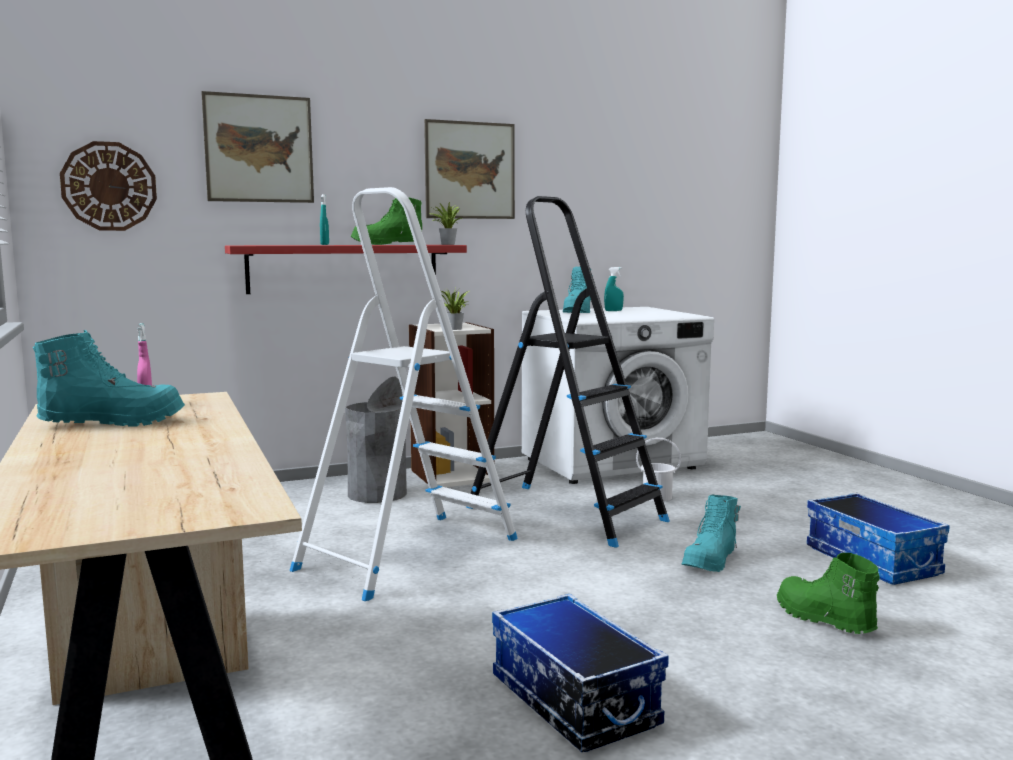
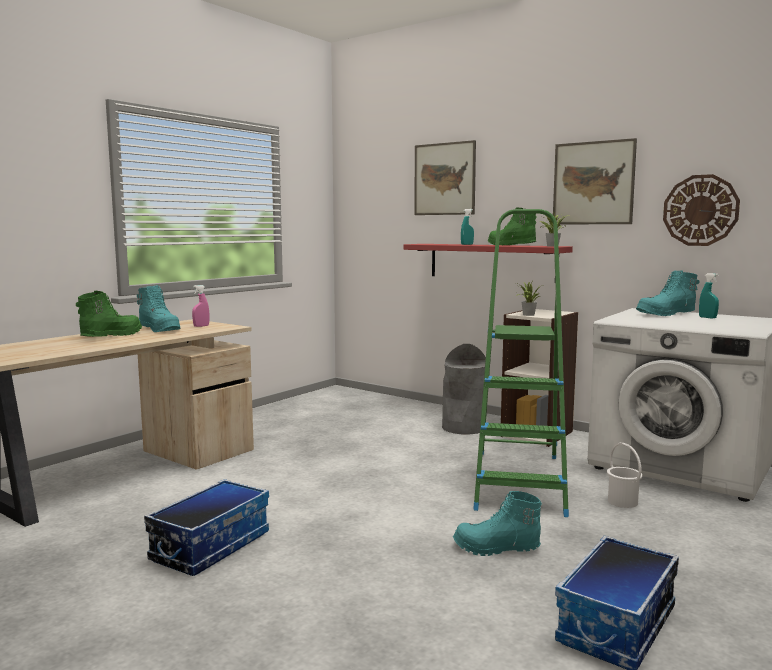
camera: 60 degrees right, 0 degrees up
(109, 186) = (371, 208): wall clock -> wall clock (700, 210)
(410, 553) = (377, 460): white step ladder -> none
(566, 514) = (519, 481): black step ladder -> green step ladder
(823, 619) = (425, 614): green boot -> green boot (111, 336)

